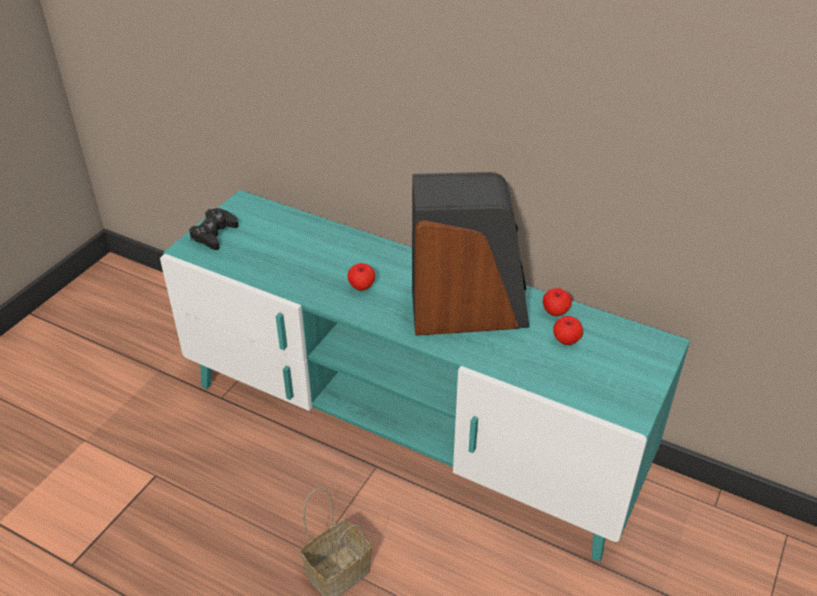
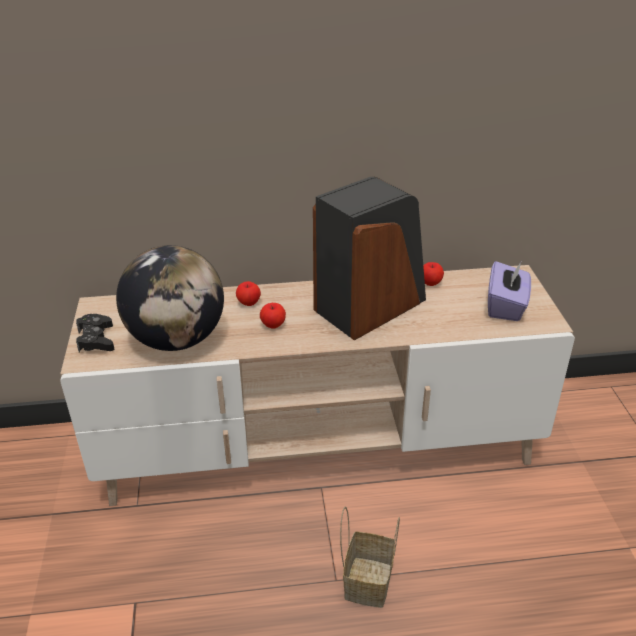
camera: 35 degrees left, 5 degrees down
(272, 263) = (177, 340): none -> globe
(408, 428) = (319, 446): turquoise tv stand -> beige tv stand
(566, 340) = (458, 297): apple -> apple (248, 303)
(605, 373) = (506, 306): none -> purple tissue box

